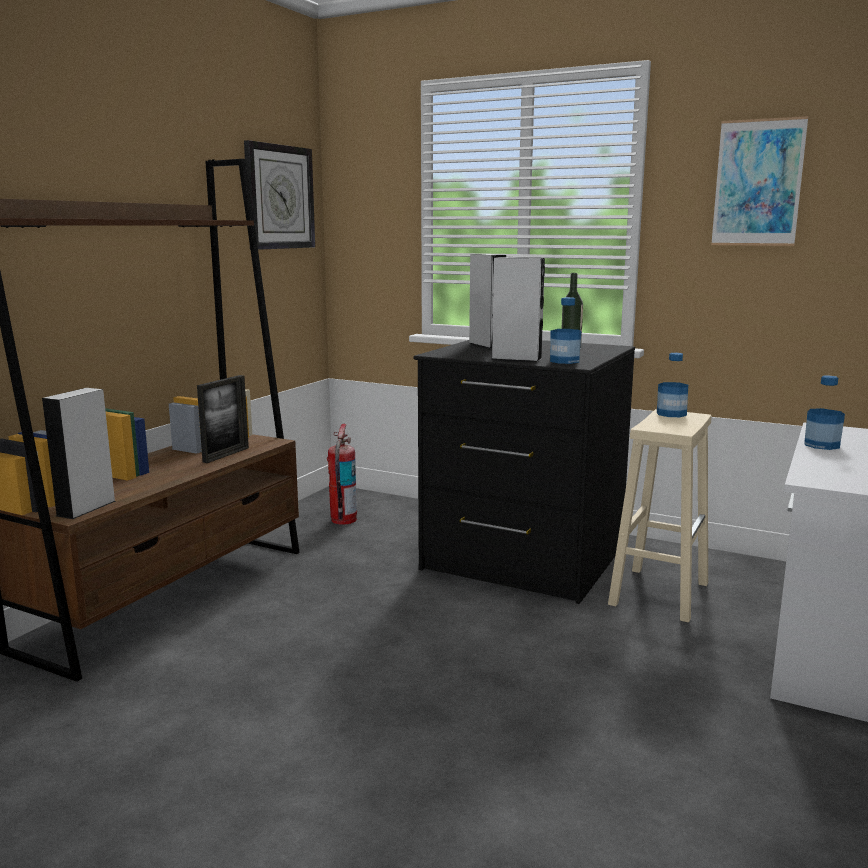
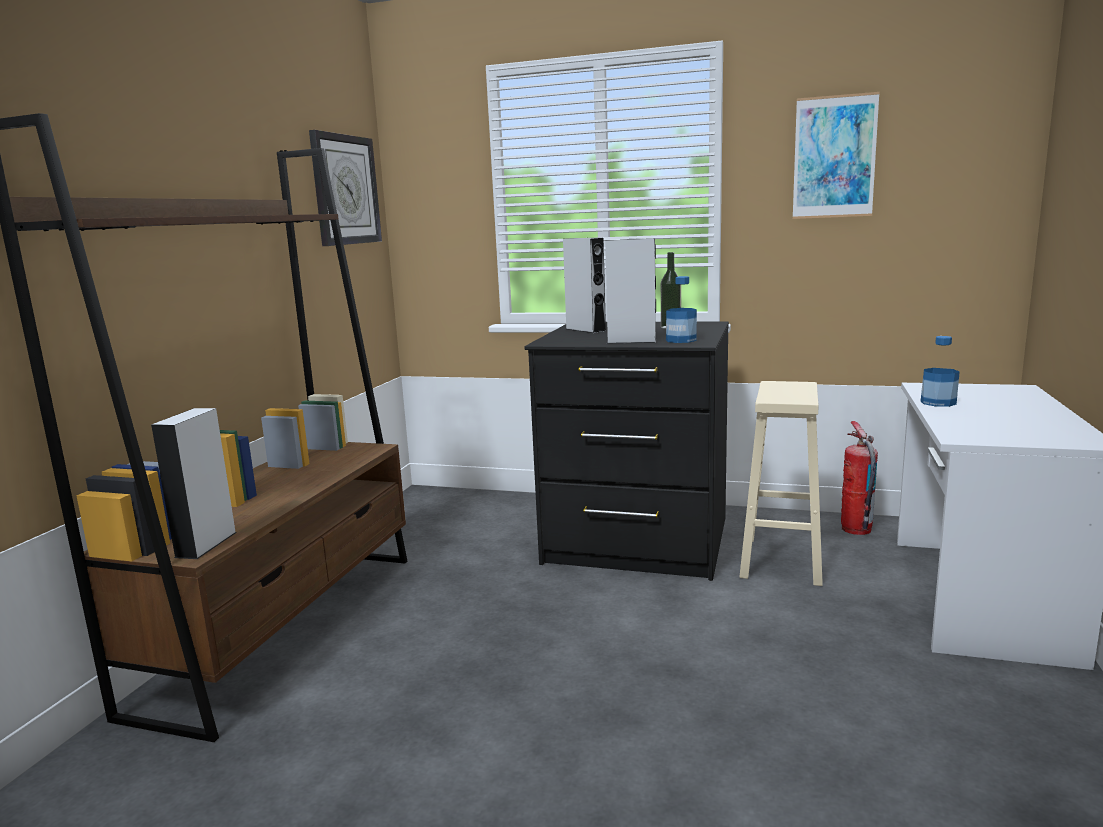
camera: 10 degrees left, 0 degrees up
(226, 455) = (332, 467): picture frame -> none
(343, 520) = (438, 521): fire extinguisher -> fire extinguisher (856, 529)
(671, 414) = (780, 384): bottle -> none

